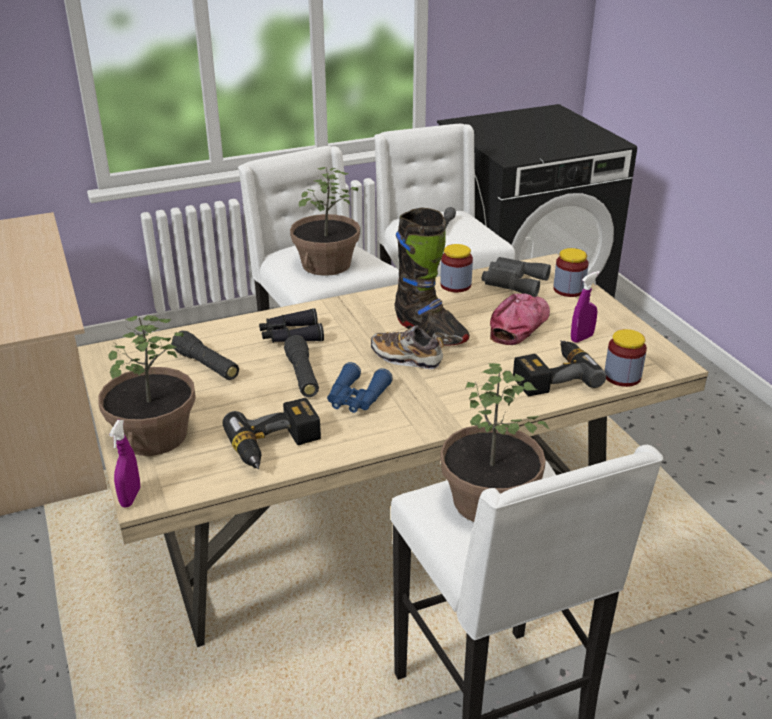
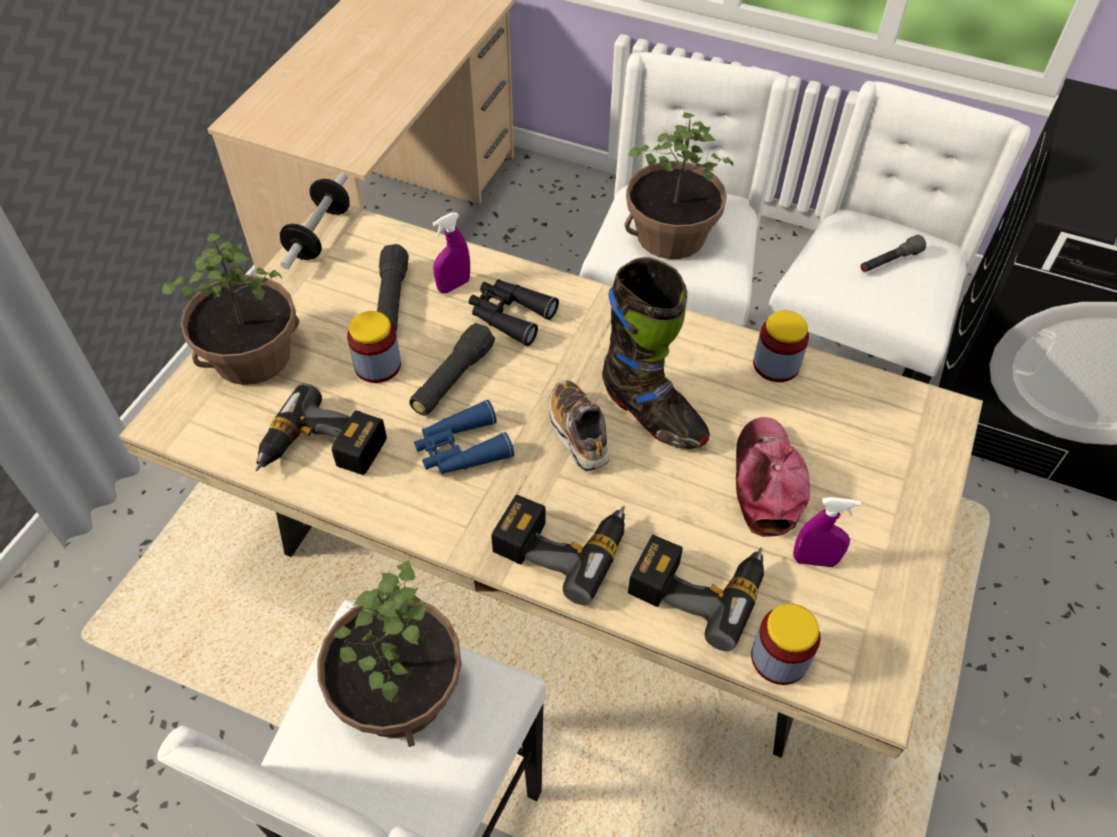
camera: 45 degrees right, 20 degrees up
(103, 363) = (319, 235): none -> dumbbell
(130, 497) = (156, 414): purple spray bottle -> purple spray bottle (454, 286)
(430, 332) = (652, 415): black boot -> black boot turned 45 degrees counterclockwise
(469, 400) = (562, 544): none -> power drill
(513, 281) = (854, 407): grey binoculars -> none
(519, 325) = (766, 481): cap -> cap turned 75 degrees counterclockwise
(569, 289) = (910, 472): jar -> jar (377, 365)

